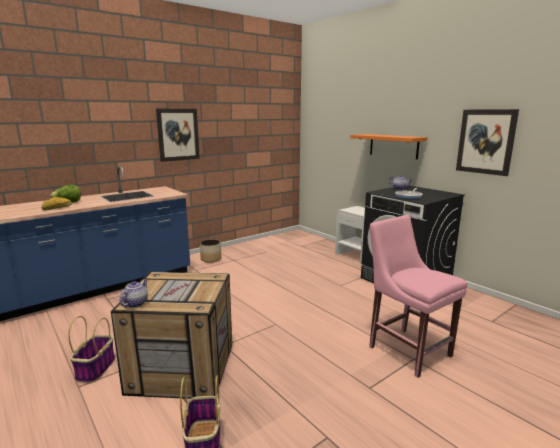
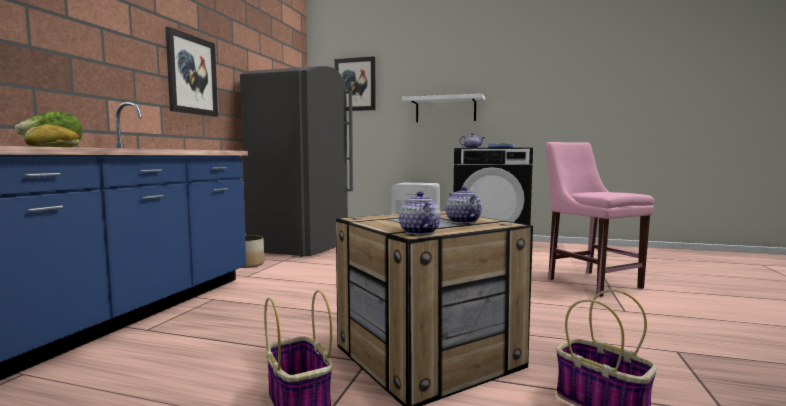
camera: 35 degrees left, 10 degrees down
(190, 296) = (462, 221): none -> teapot
(264, 248) = (302, 246): none -> grey fridge
(393, 146) = (445, 110): orange shelf -> white shelf
(406, 349) = (590, 282): pink chair -> pink chair turned 45 degrees clockwise
(485, 141) = (546, 96): picture -> picture (355, 84)

